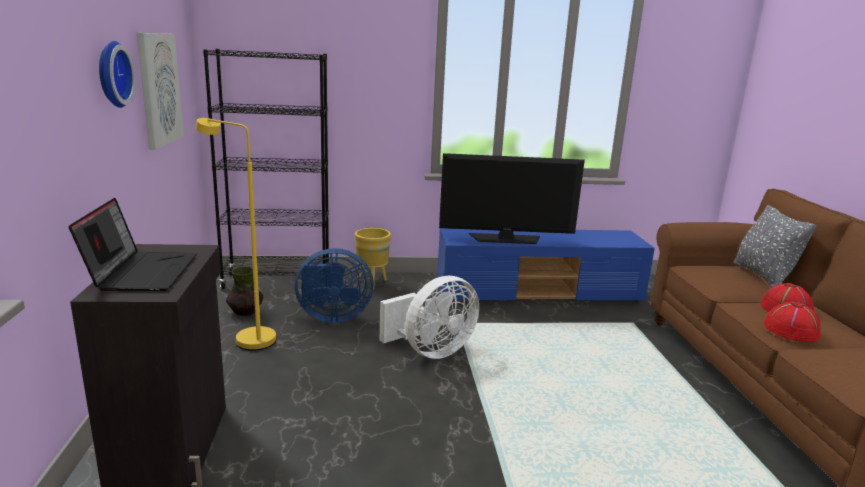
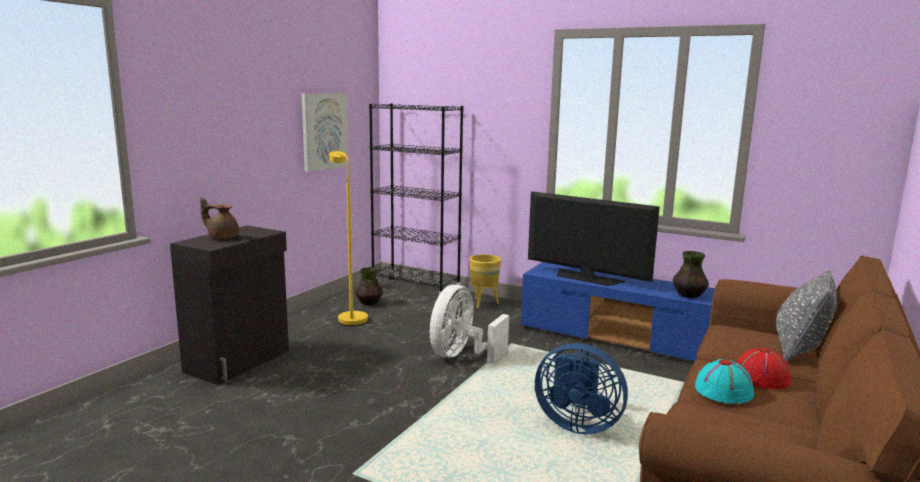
camera: 35 degrees right, 5 degrees down
(111, 74) = (267, 119): wall clock -> none
(142, 272) = (222, 237): laptop -> brown teapot
(332, 316) = (422, 318): blue fan -> blue fan (577, 424)
(431, 351) = (461, 355): white fan -> white fan turned 120 degrees clockwise
(604, 241) = (688, 295): none -> vase
(791, 330) = (724, 391): red hat -> turquoise hat

